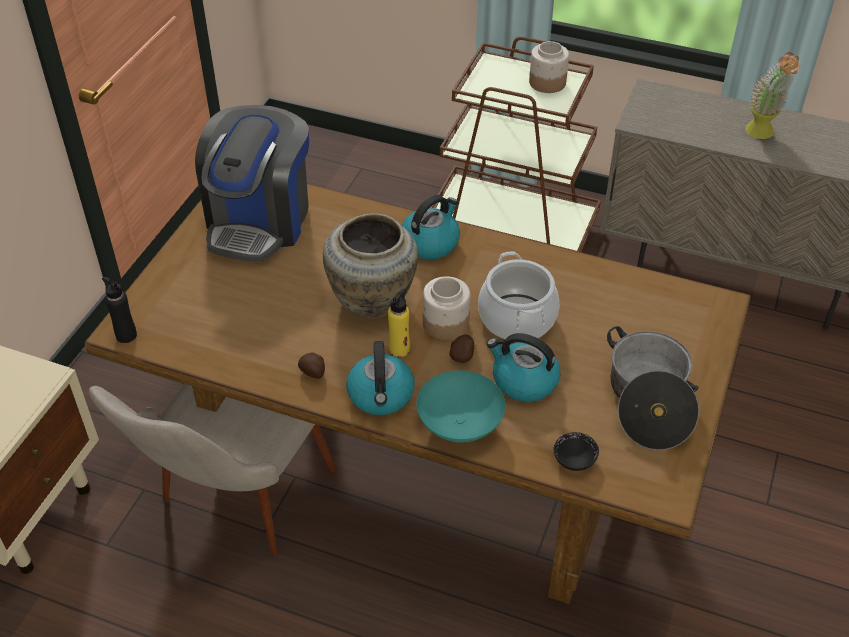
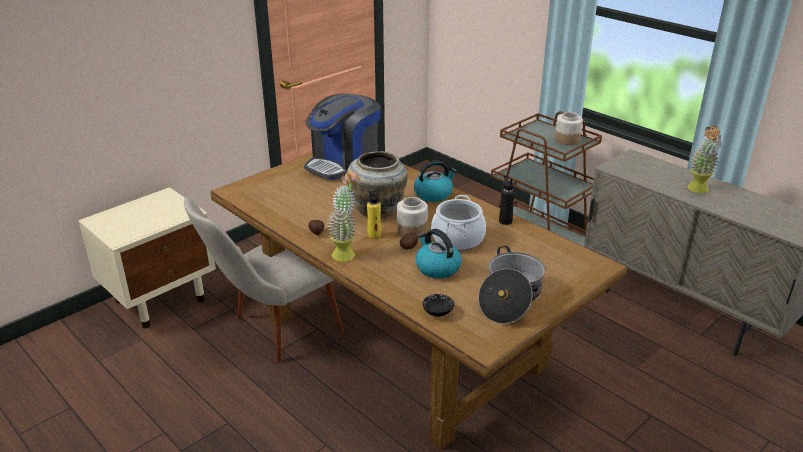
camera: 25 degrees right, 15 degrees down
(126, 335) = (233, 193): black bottle -> black bottle (505, 221)
(381, 395) = (346, 252): kettle -> potted plant
(460, 425) = (381, 277): turquoise bowl -> none

